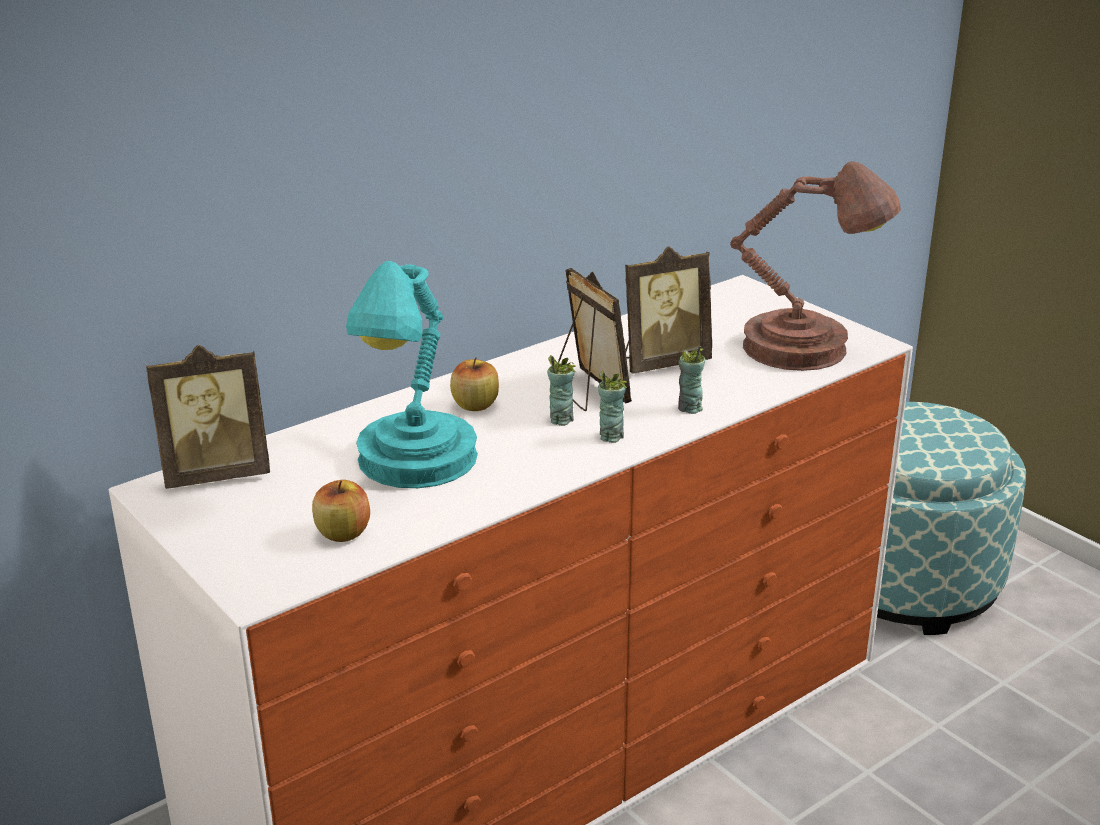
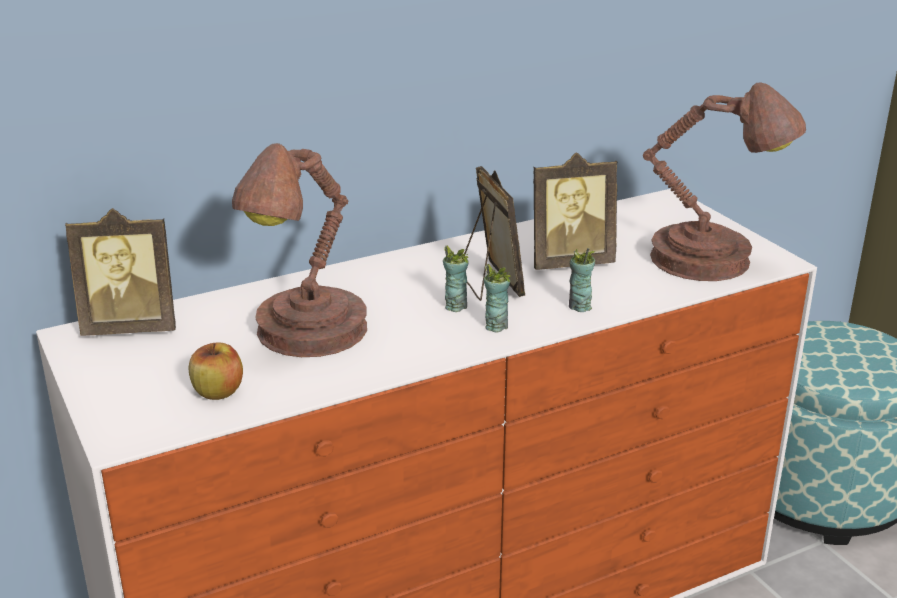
camera: 10 degrees right, 0 degrees up
(415, 463) = (307, 334): turquoise table lamp -> brown table lamp
(475, 405) = (382, 286): apple -> none

